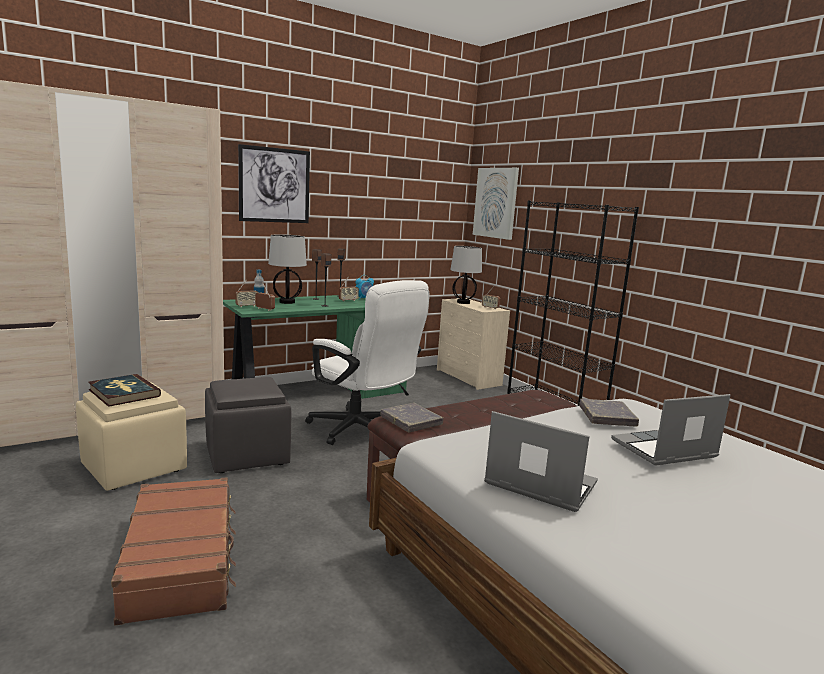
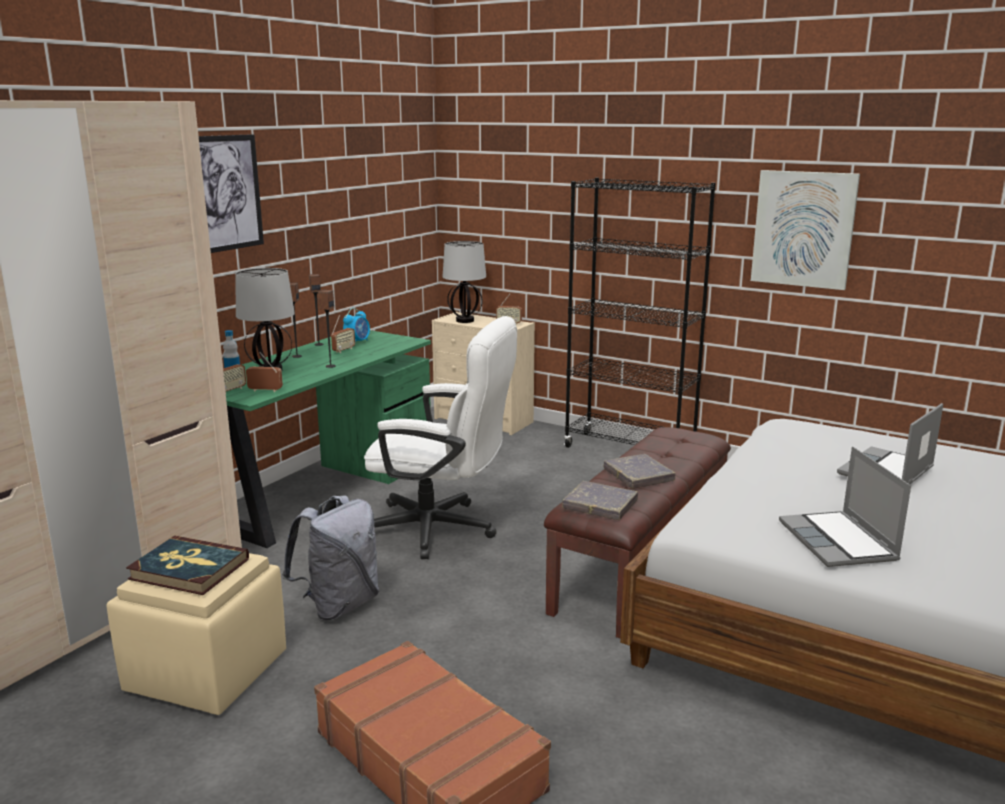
camera: 25 degrees left, 5 degrees up
(247, 455) = (339, 605): grey ottoman -> grey backpack
(496, 203) = (490, 177): picture -> picture (803, 229)
(538, 484) = (839, 542): laptop -> laptop turned 105 degrees counterclockwise
(607, 416) = (799, 447): grey book -> grey book (638, 475)

